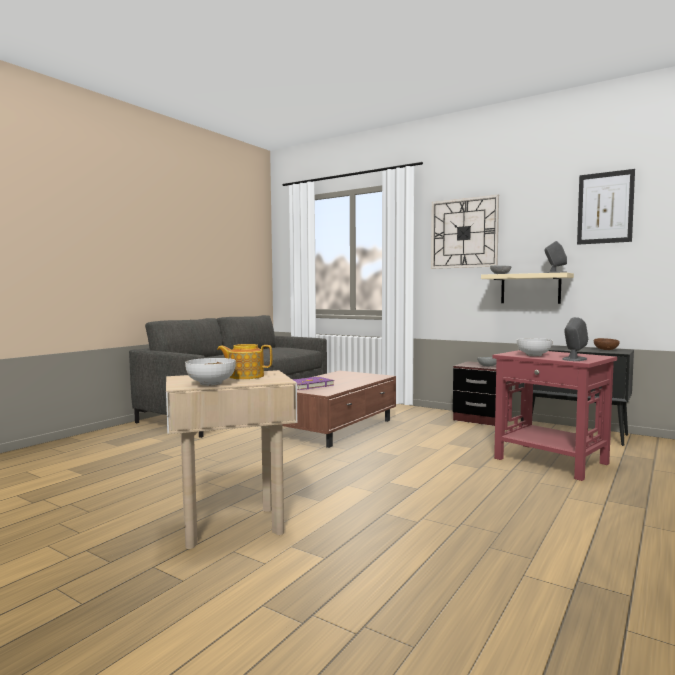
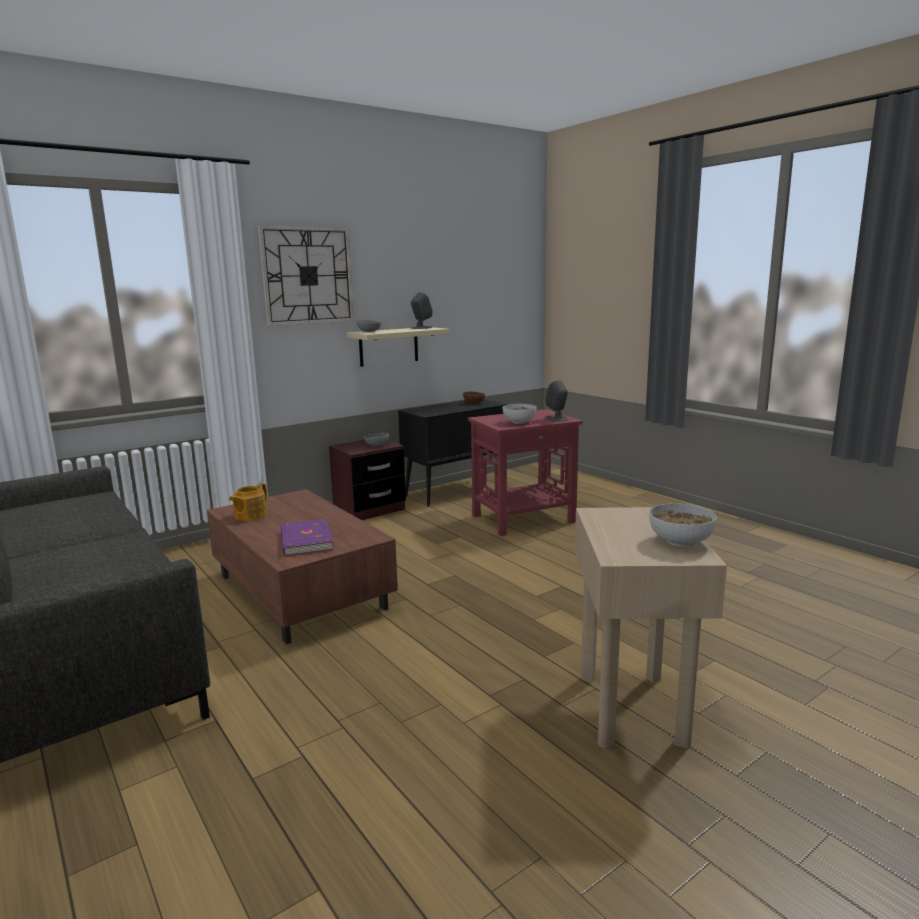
camera: 70 degrees left, 10 degrees up
(245, 376) = (625, 524): teapot -> teapot (250, 516)
(605, 208) = (447, 257): picture -> none

